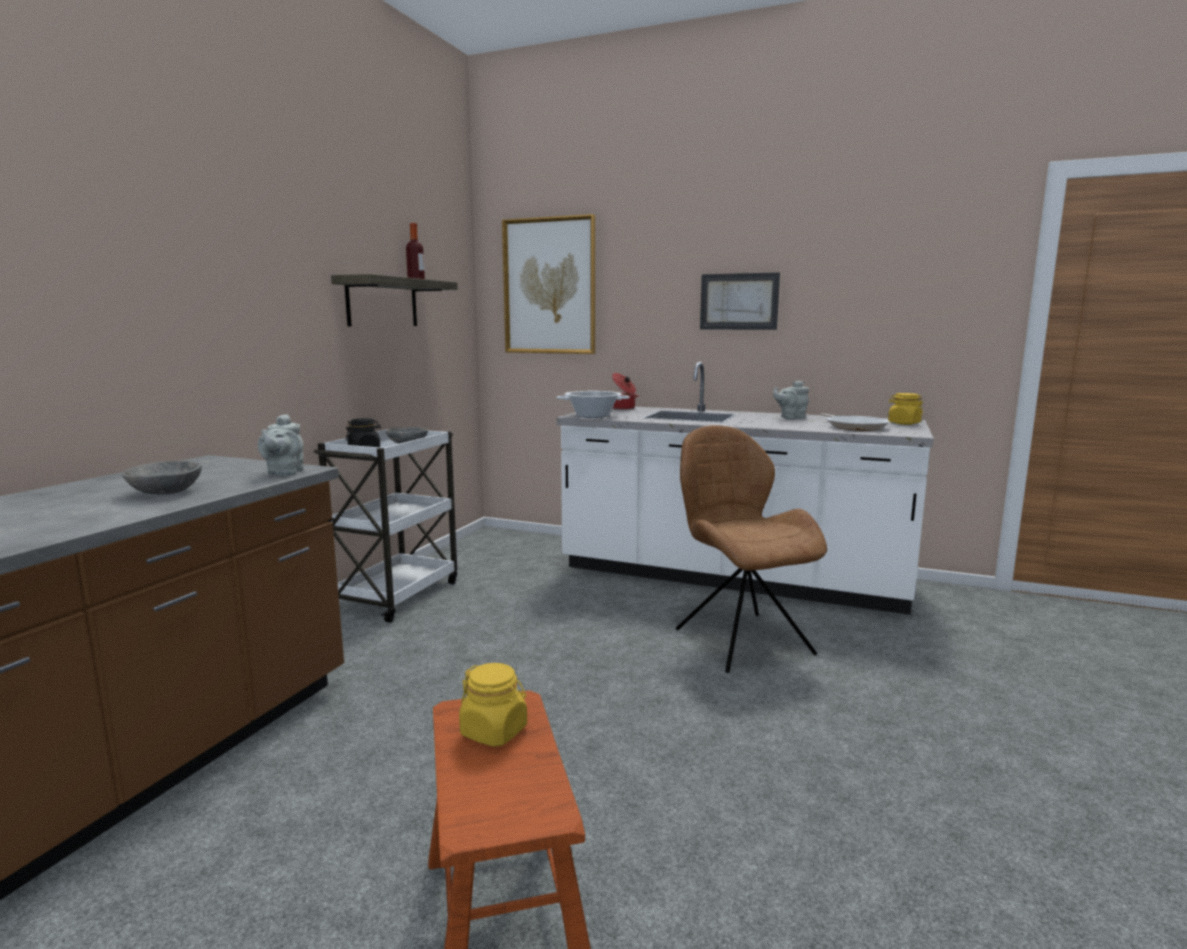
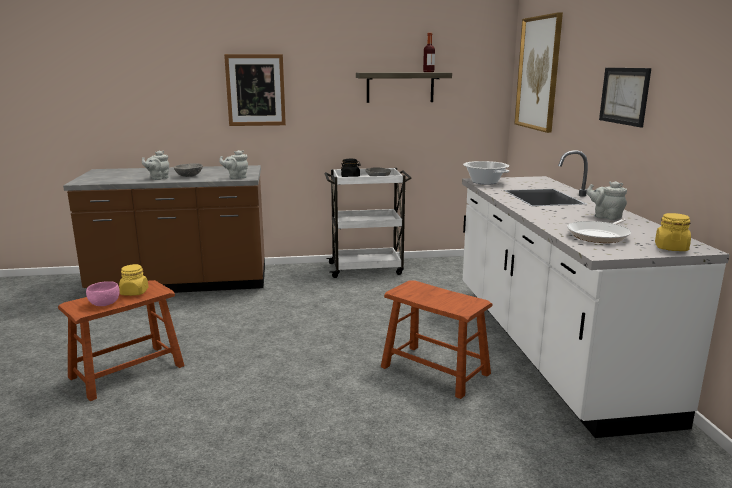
camera: 60 degrees right, 5 degrees up
(113, 511) = (158, 178): none -> grey teapot
(180, 299) = (255, 90): none -> picture
(522, 777) = (104, 303): none -> pink bowl
(622, 408) = (539, 181): cooking pot -> none
(740, 639) = (435, 370): brown chair -> brown stool

